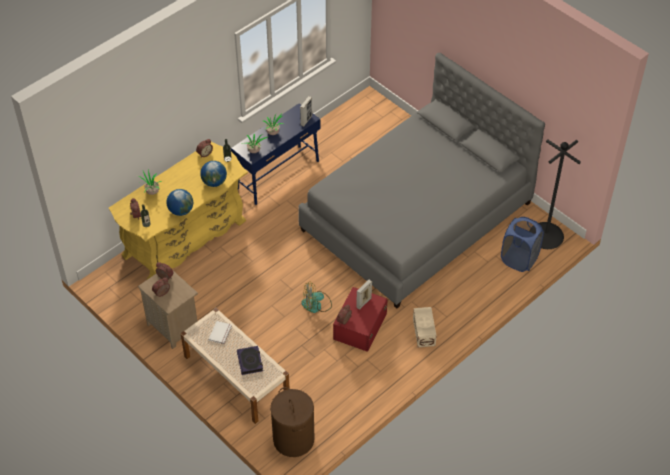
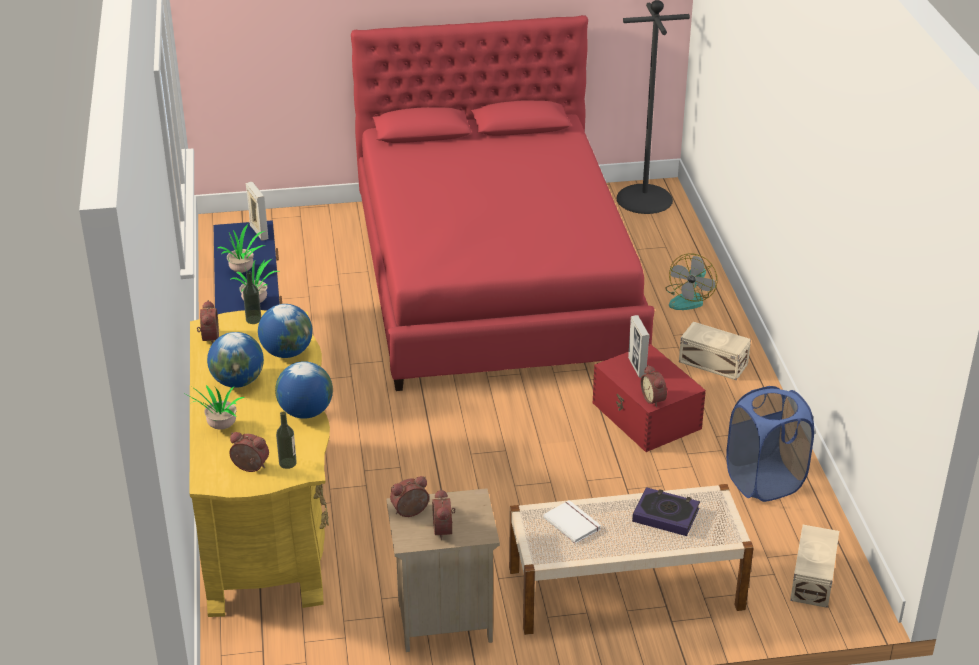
camera: 55 degrees left, 15 degrees down
(183, 179) = (238, 381): none -> globe
(293, 439) = (811, 579): brown laundry basket -> beige storage box
(316, 305) = (561, 439): fan -> fan (689, 298)
(417, 216) = (494, 279): grey bed -> red bed
(519, 259) = (663, 235): blue laundry basket -> blue laundry basket (764, 481)

